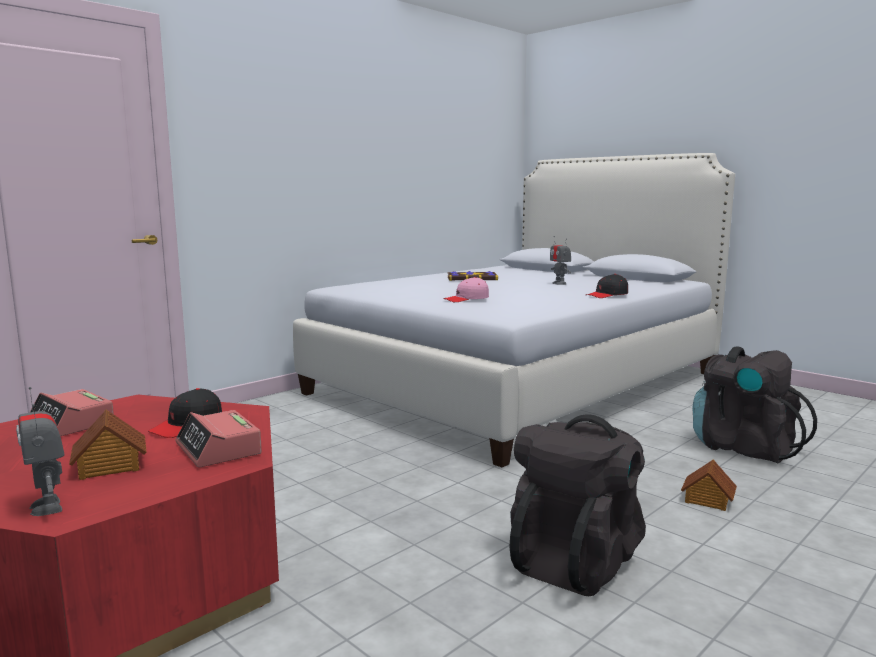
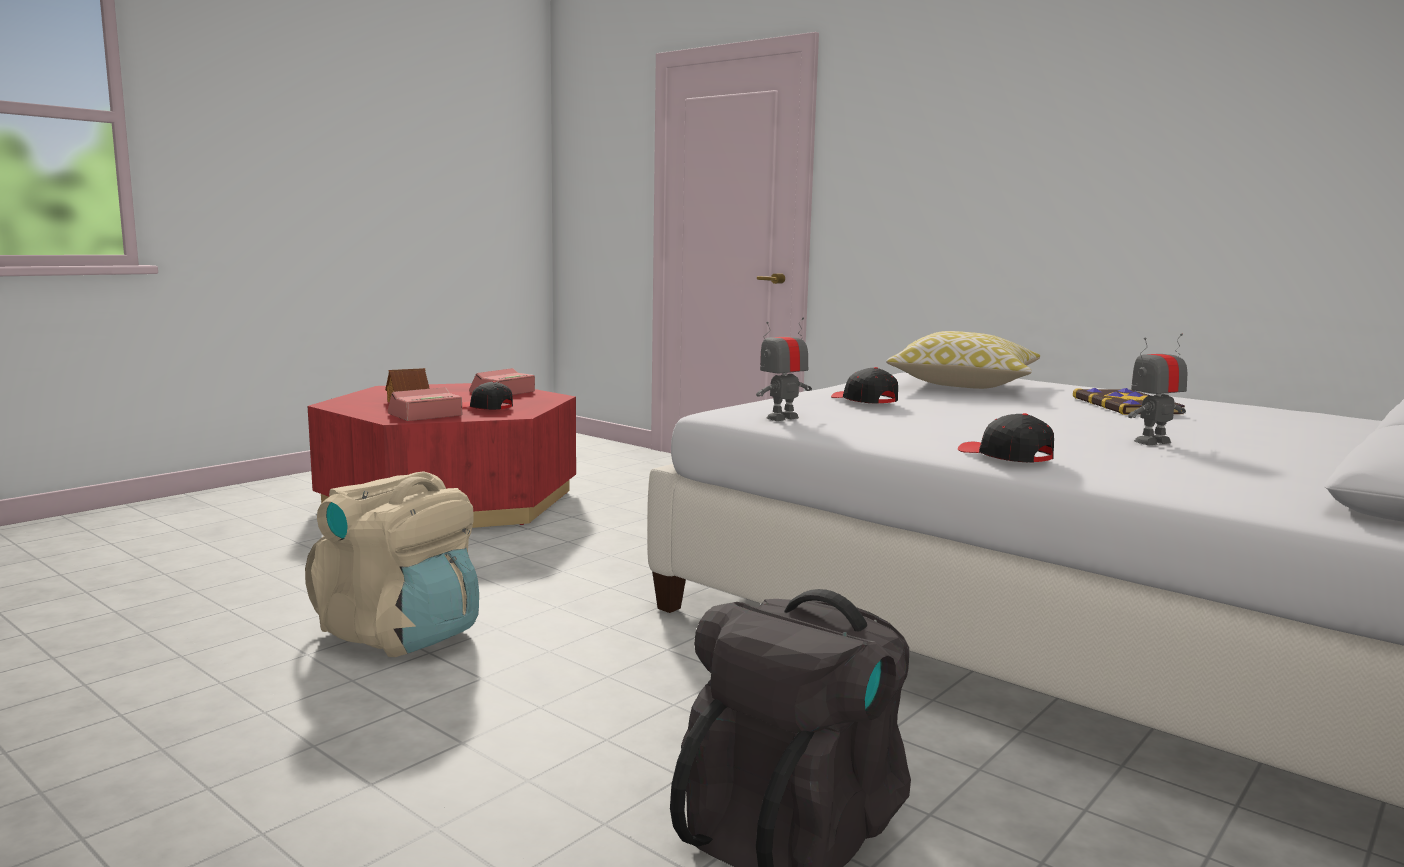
camera: 85 degrees right, 0 degrees up
(48, 507) = (348, 401): toy robot -> toy robot (782, 418)
(406, 286) = (964, 384): none -> pillow
(466, 299) = (864, 401): pink cap -> black cap
(576, 560) = (401, 634): black backpack -> beige backpack
(707, 500) = (535, 736): toy house -> none

